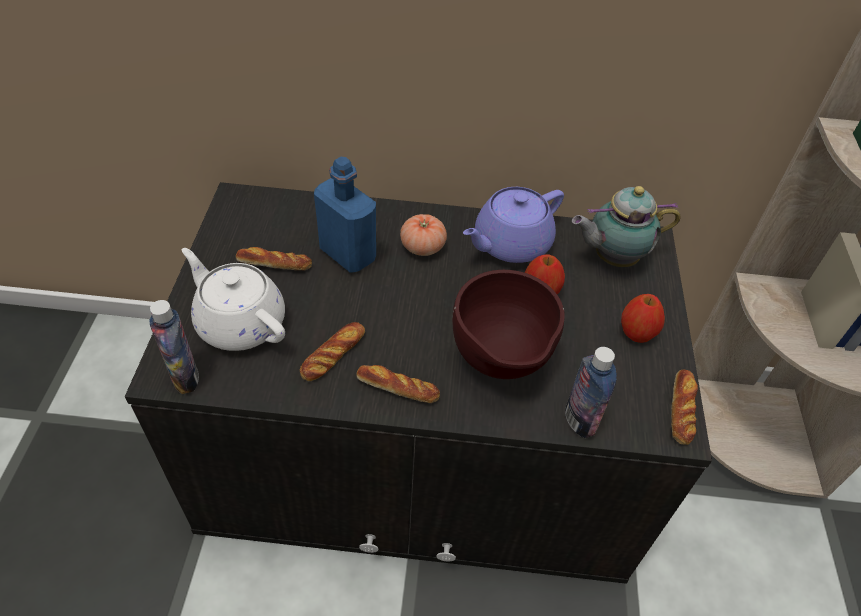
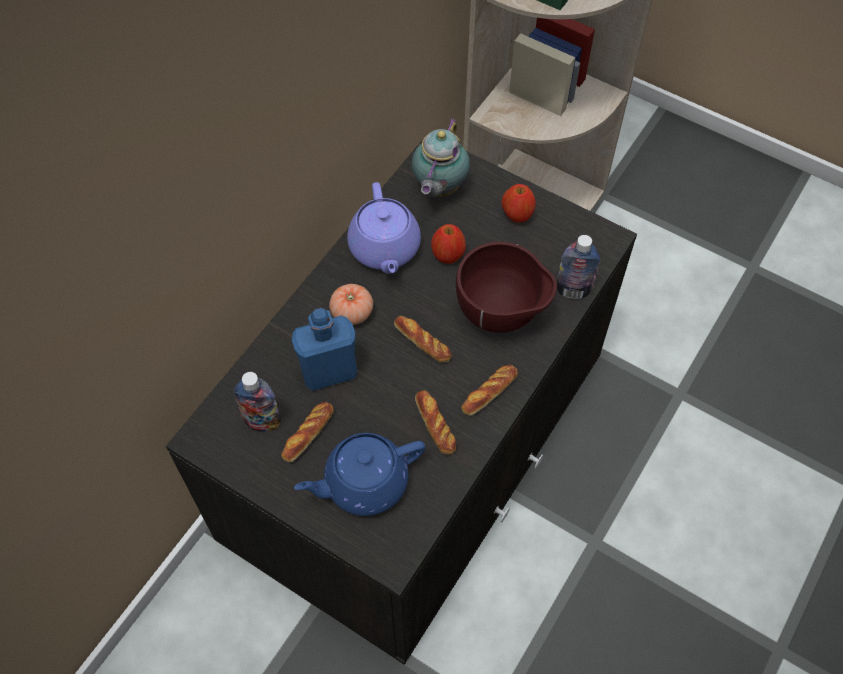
camera: 60 degrees left, 10 degrees up
(185, 377) = (403, 542): bottle -> bottle (262, 422)
(239, 322) = (364, 483): white teapot -> blue teapot
(681, 409) = (592, 226): bread -> bread (422, 342)

